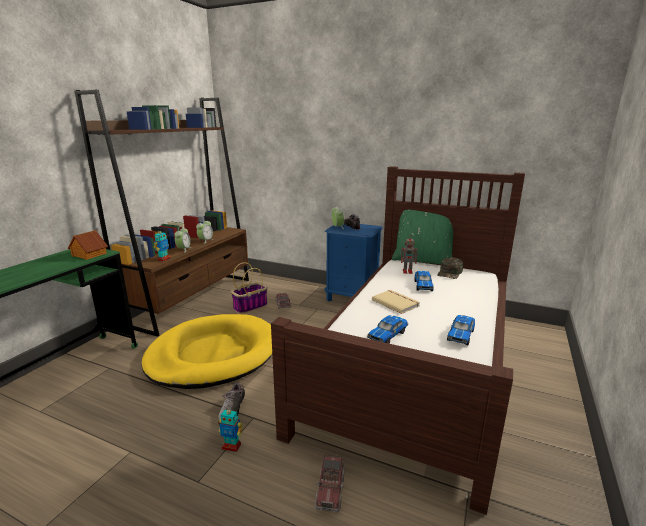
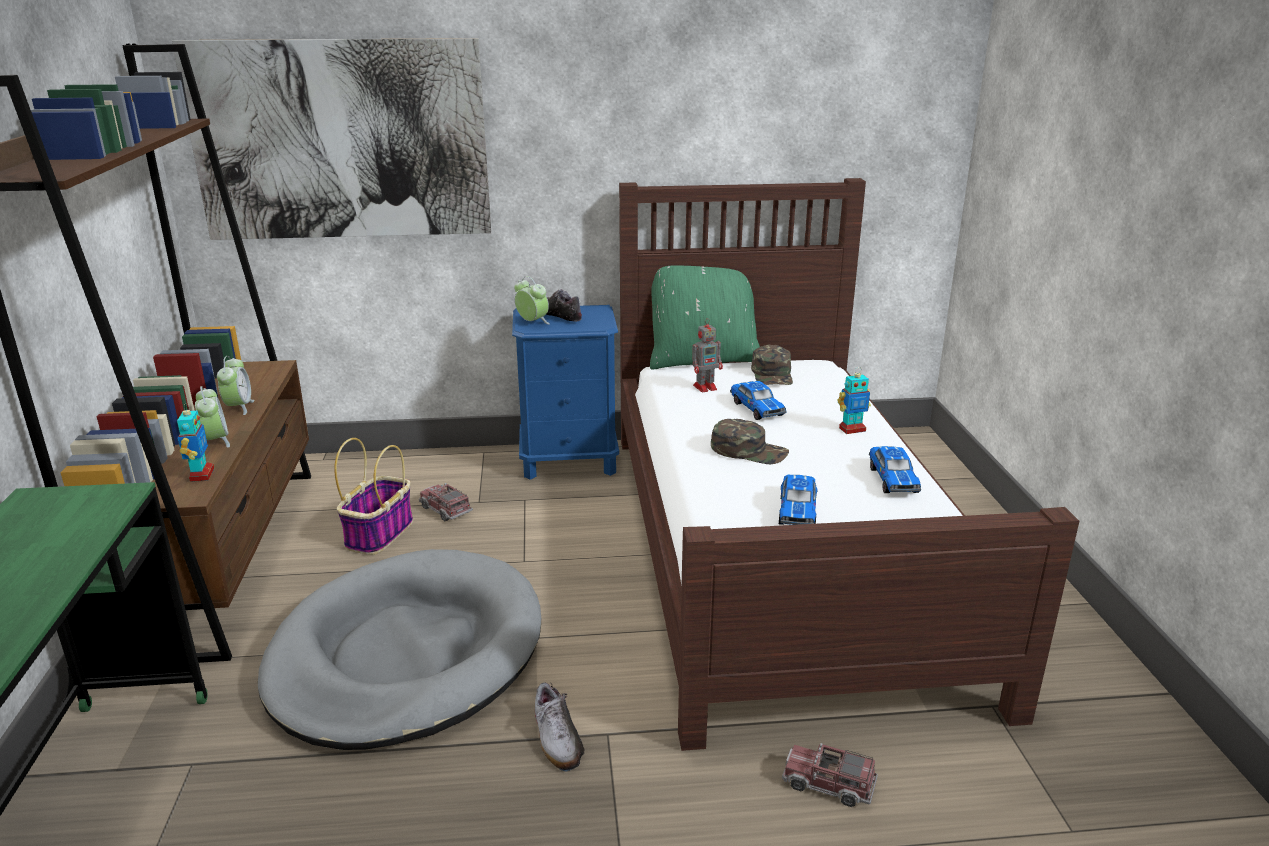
camera: 30 degrees left, 5 degrees up
(89, 255) = (88, 509): toy house -> none
(213, 354) = (406, 654): yellow dog bed -> grey dog bed
(231, 446) = (619, 792): toy robot -> toy robot (852, 429)
(277, 140) = (341, 140): none -> picture
(330, 490) = (828, 784): toy truck -> toy truck turned 135 degrees clockwise
(396, 302) = (749, 450): beige book -> green cap

